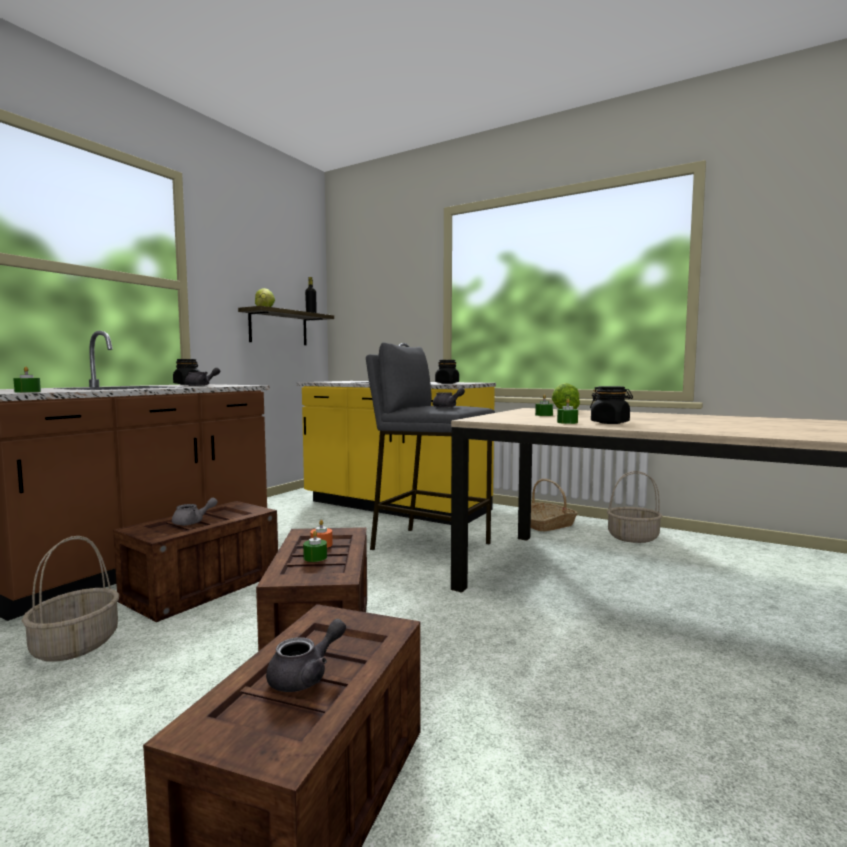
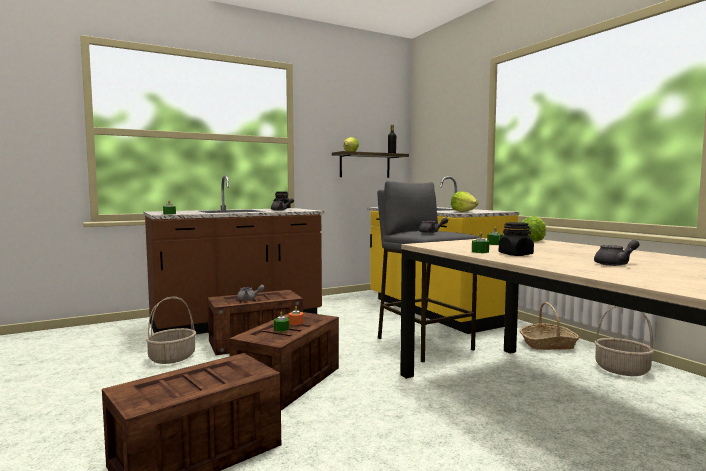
camera: 30 degrees right, 0 degrees up
(306, 676) = (190, 382): grey teapot -> grey teapot (616, 264)
(447, 383) = (463, 212): black jar -> lettuce

